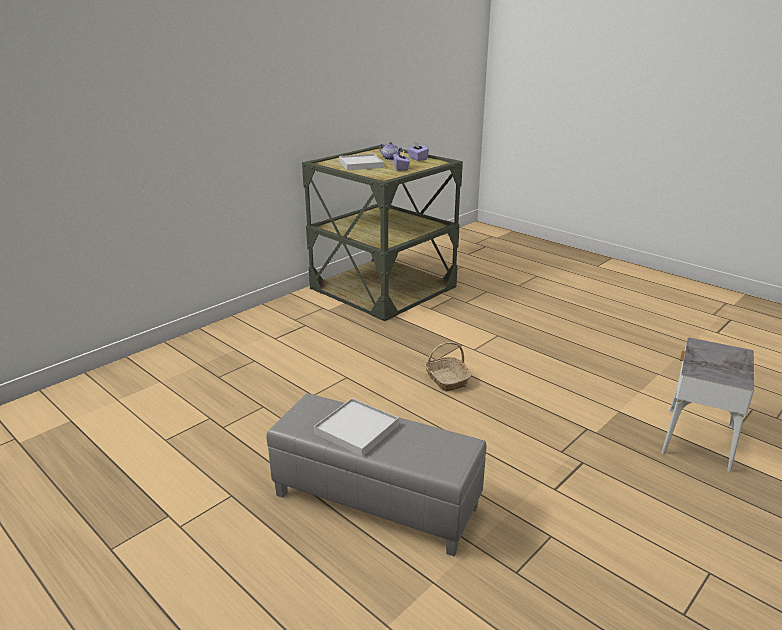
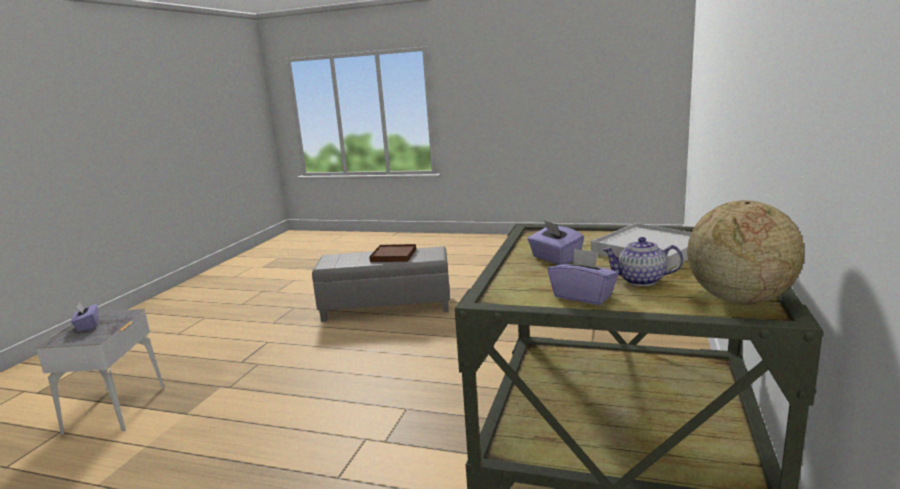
camera: 155 degrees right, 10 degrees down
(356, 429) = (393, 255): white tray -> brown tray
(378, 151) = (738, 300): none -> globe
(446, 379) = (382, 390): basket -> none
(726, 364) = (87, 326): none -> purple tissue box

